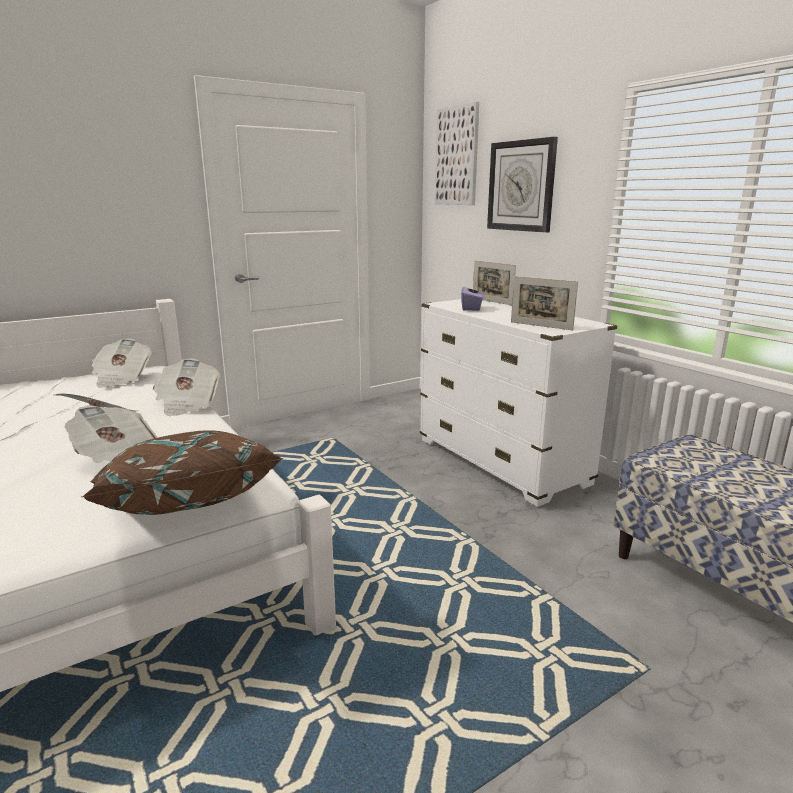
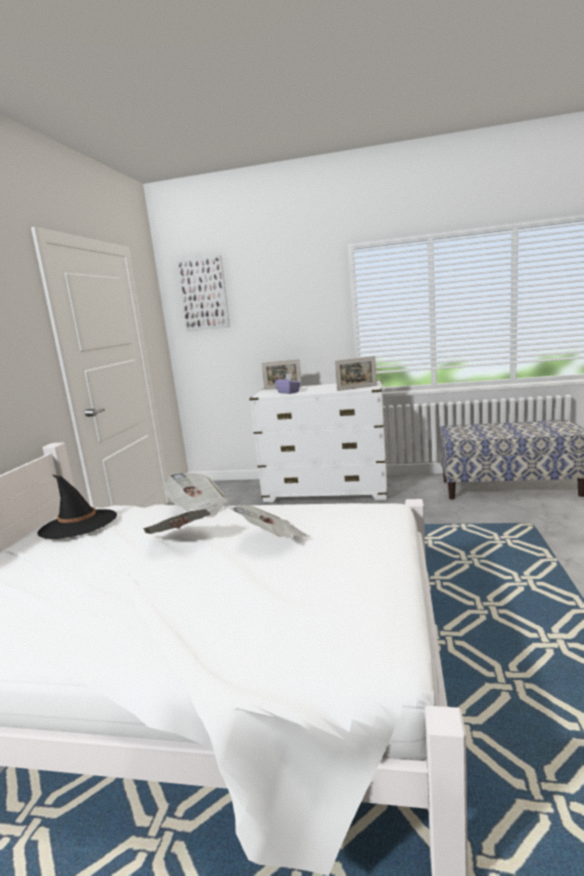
camera: 45 degrees left, 5 degrees down
(121, 378) = (78, 524): newspaper -> black hat
(184, 503) = (380, 528): brown pillow -> none
(521, 186) = (274, 309): wall clock -> none

